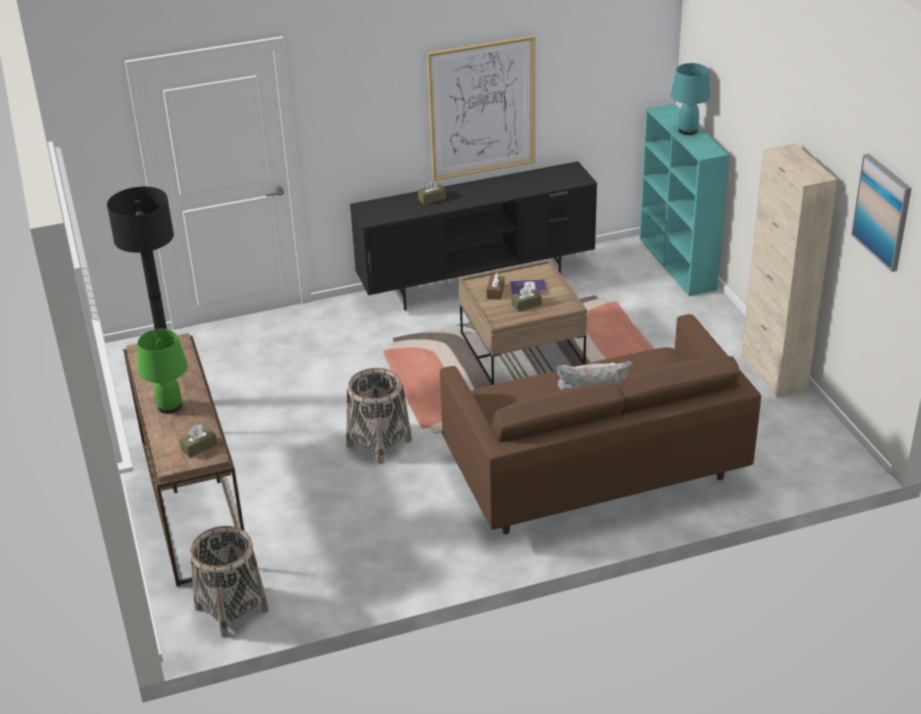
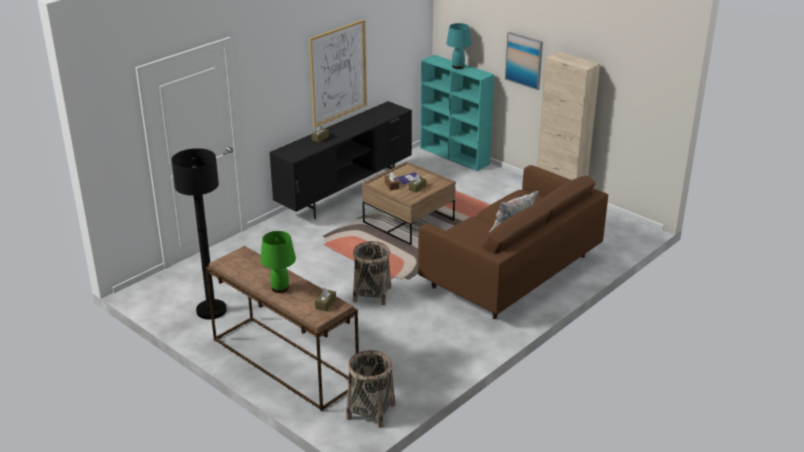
camera: 30 degrees left, 5 degrees down
(882, 212) = (640, 73): picture -> picture (524, 60)

